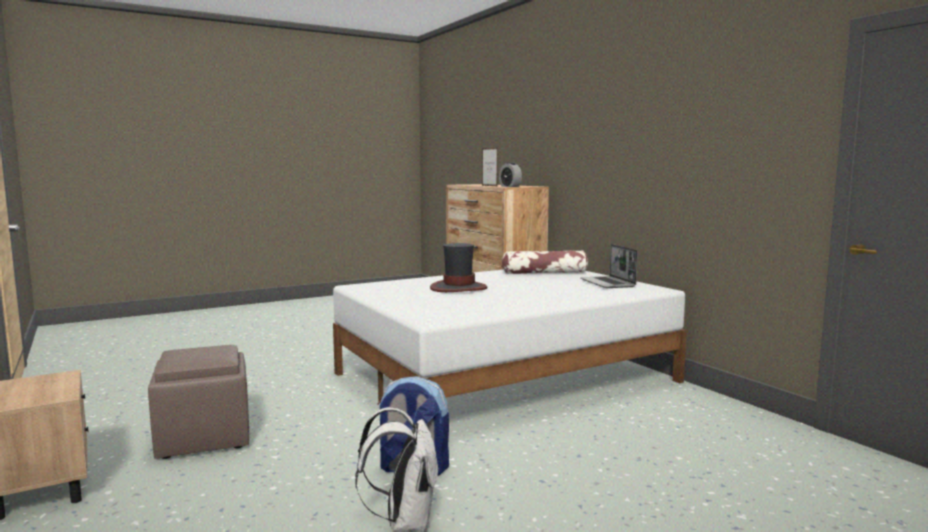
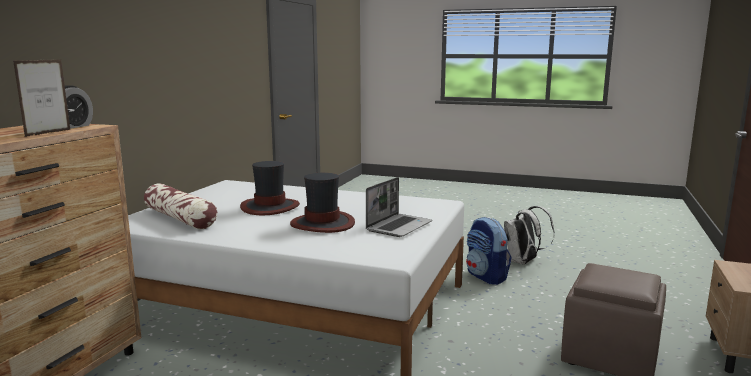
camera: 130 degrees left, 5 degrees up
(535, 286) = (270, 207): none -> hat
(608, 283) = (220, 194): laptop -> laptop (399, 226)

